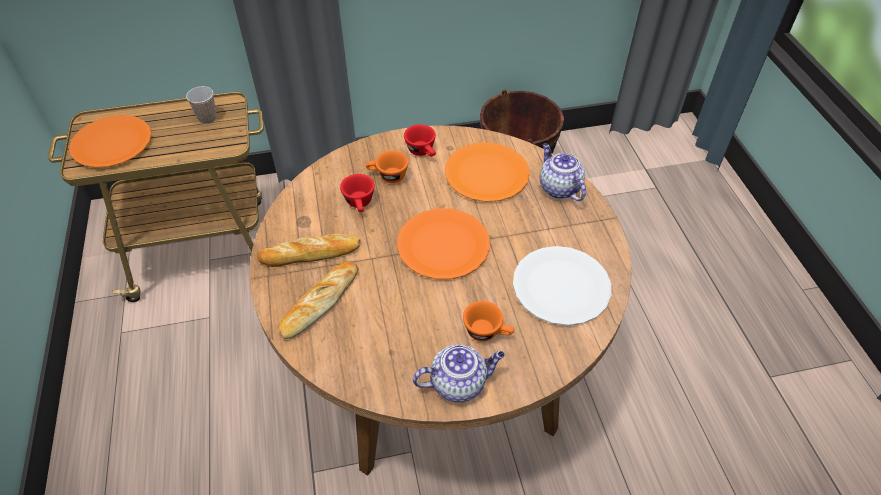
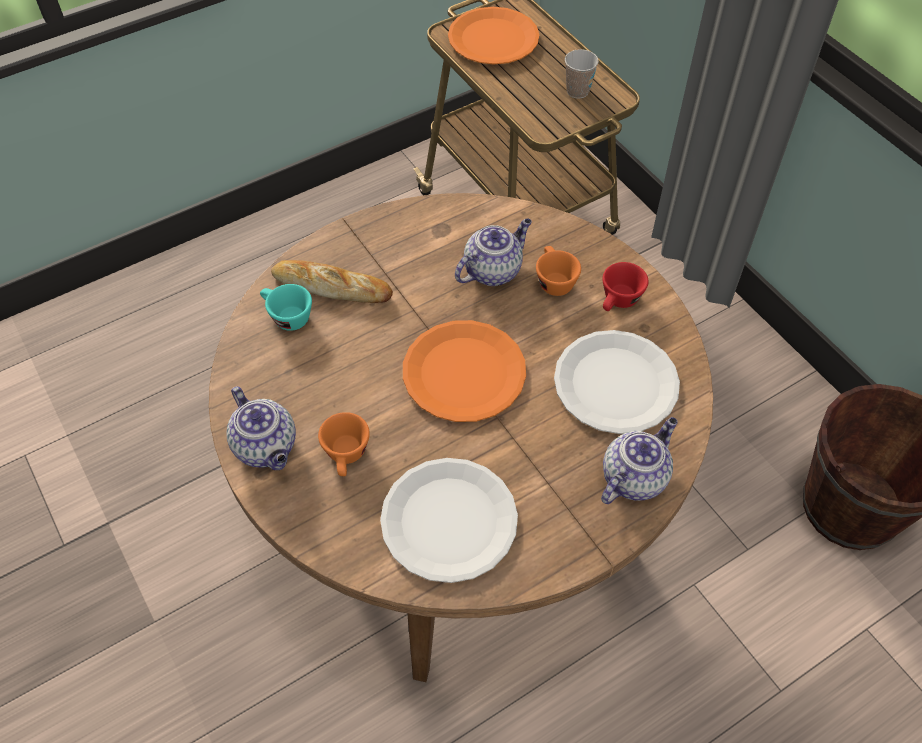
camera: 70 degrees right, 5 degrees up
(310, 254) = (396, 253): bread -> none
(334, 341) = (286, 317): none -> turquoise cup
(360, 204) = (493, 270): red cup -> teapot
(486, 173) = (616, 383): orange plate -> white plate

